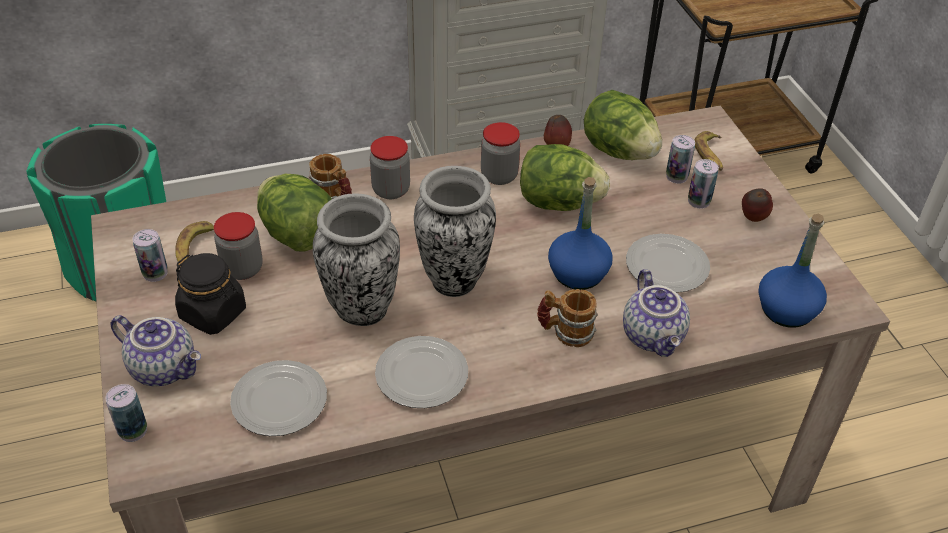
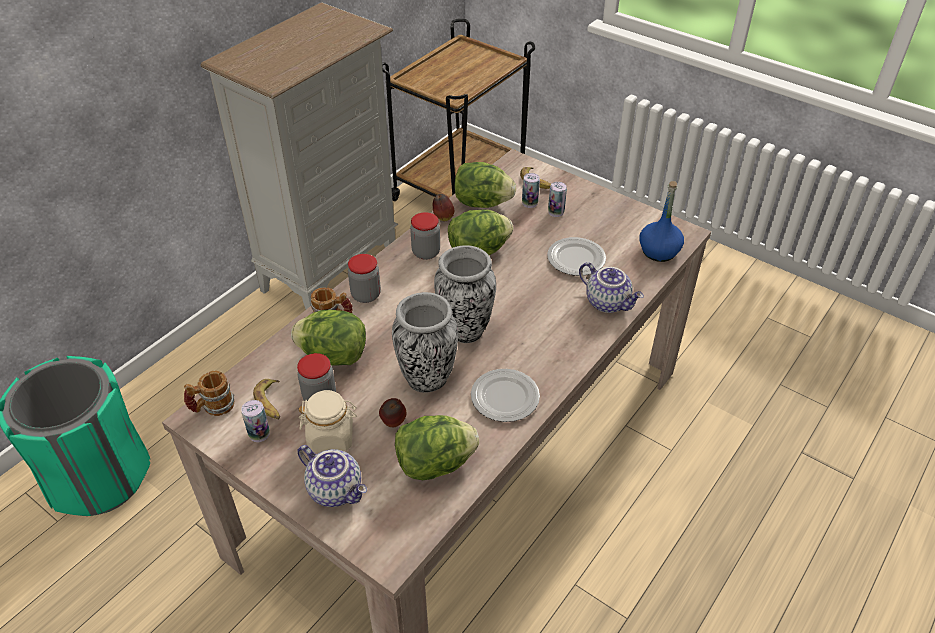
camera: 35 degrees left, 0 degrees up
(133, 430) = (359, 541): can -> none
(165, 368) = (336, 489): teapot -> teapot turned 45 degrees clockwise
(213, 313) = (331, 436): black jar -> beige jar
(279, 400) = (435, 464): plate -> lettuce
(565, 332) = (559, 326): mug -> mug (212, 407)
(578, 274) = (532, 288): blue bottle -> none
(752, 219) = (594, 208): apple -> apple (393, 423)

